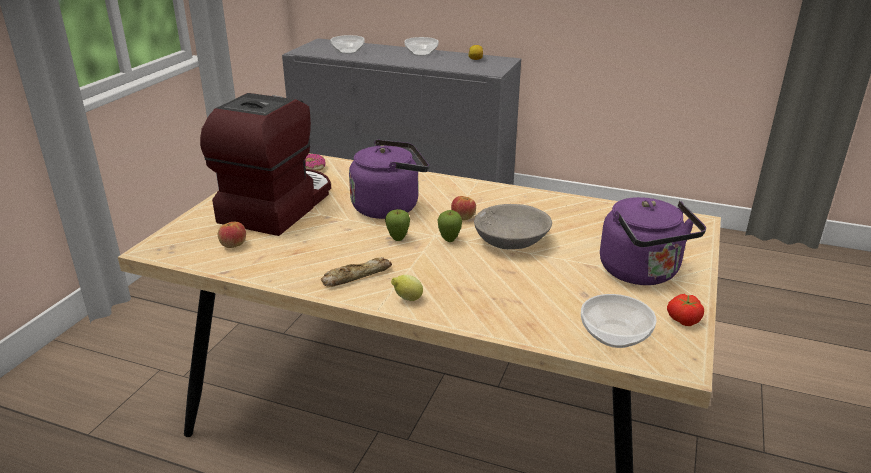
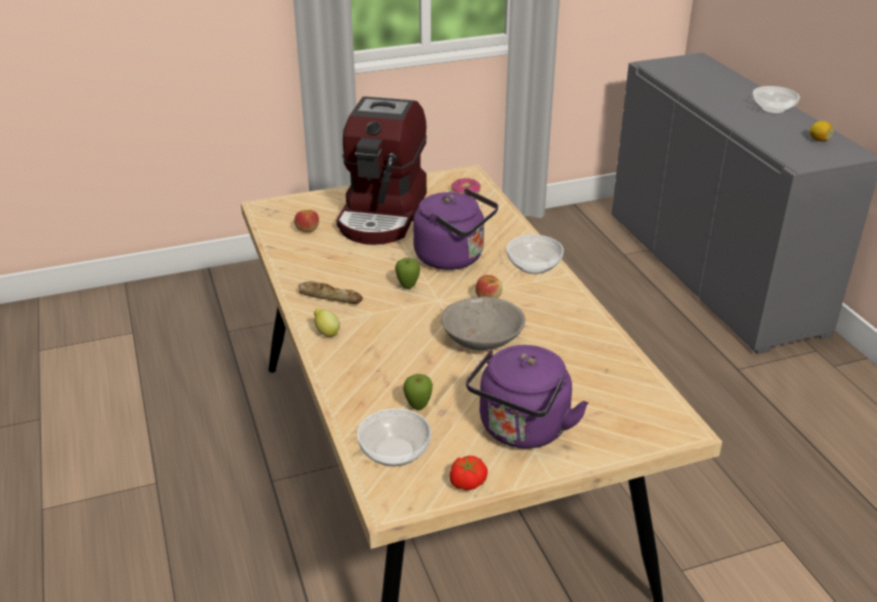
camera: 50 degrees right, 5 degrees up
(277, 206) = (383, 214): coffee machine -> coffee machine turned 120 degrees clockwise
(347, 51) = (698, 80): bowl -> bowl (533, 266)
(449, 240) = (439, 309): apple -> apple (418, 407)

